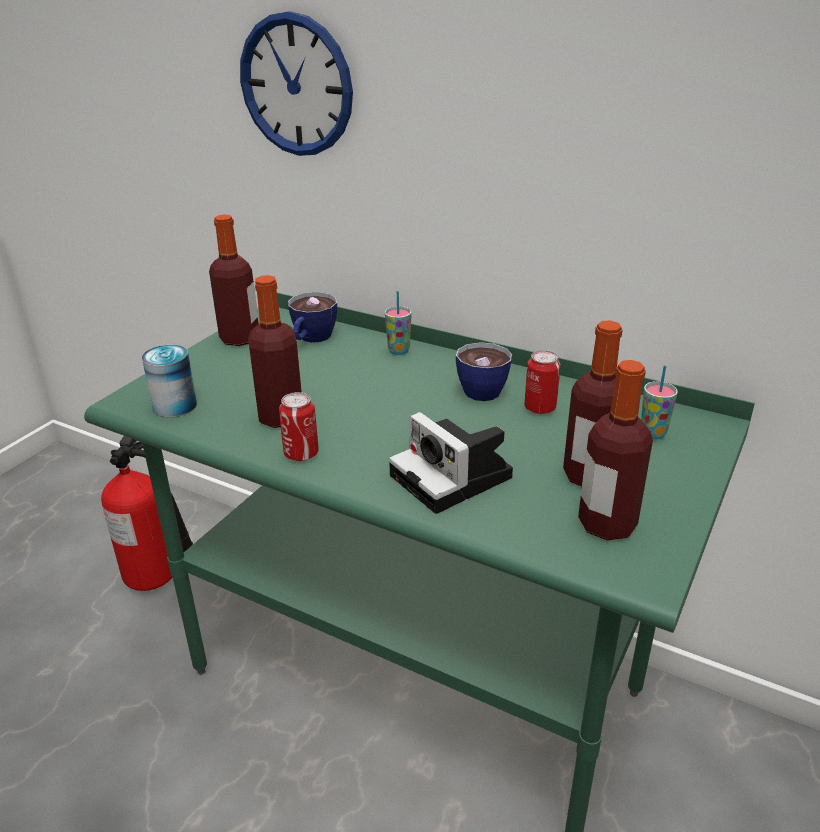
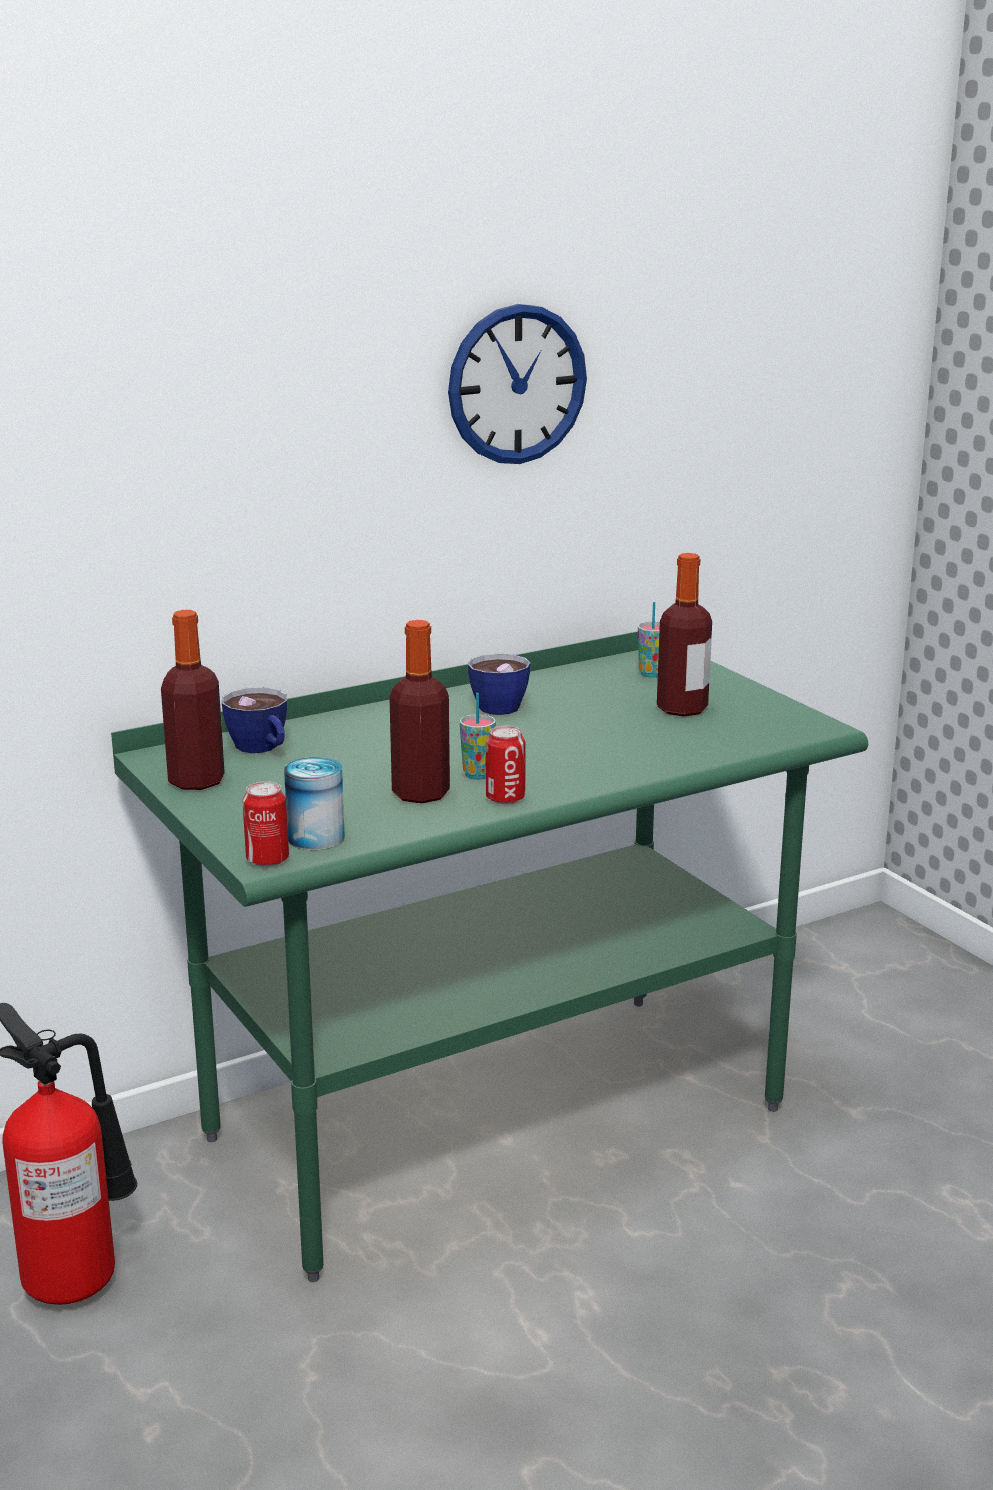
camera: 60 degrees left, 10 degrees down
(296, 86) = (158, 437): wall clock -> wall clock (517, 384)
(398, 351) = (360, 719): cup -> cup (477, 775)
(455, 478) = (626, 751): camera -> none
(540, 408) = (558, 696): can -> can (267, 859)
(607, 524) = (750, 721): bottle -> none

